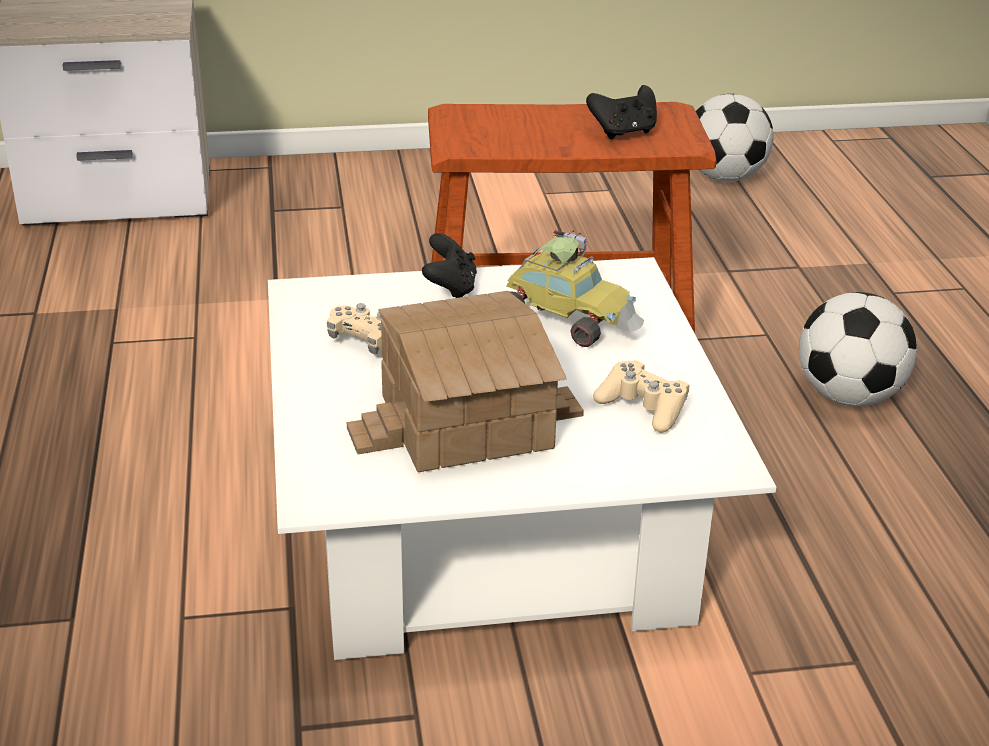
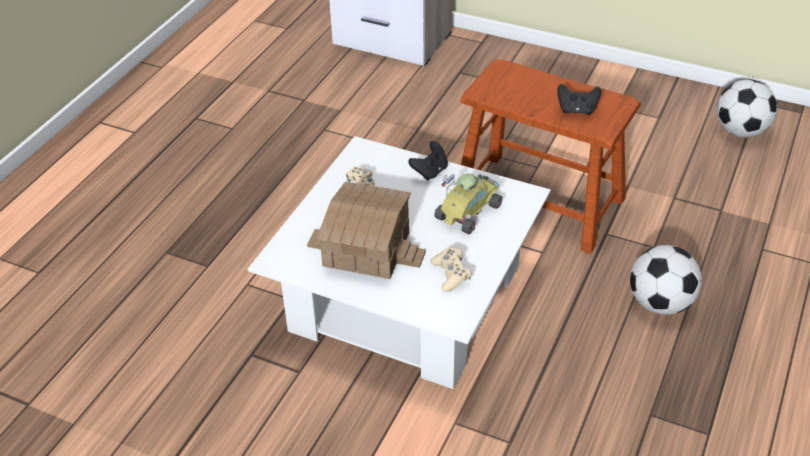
camera: 35 degrees right, 10 degrees up
(568, 318) = (468, 210): toy car -> toy car turned 120 degrees counterclockwise

